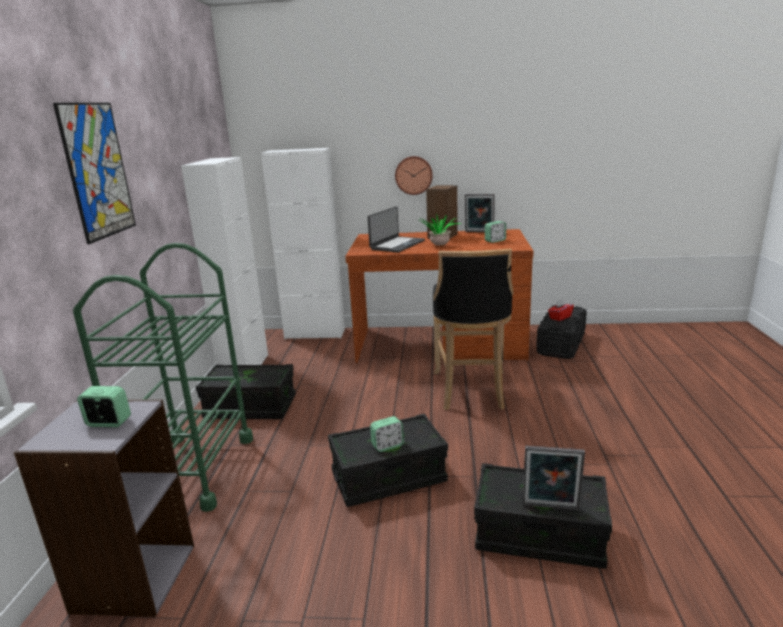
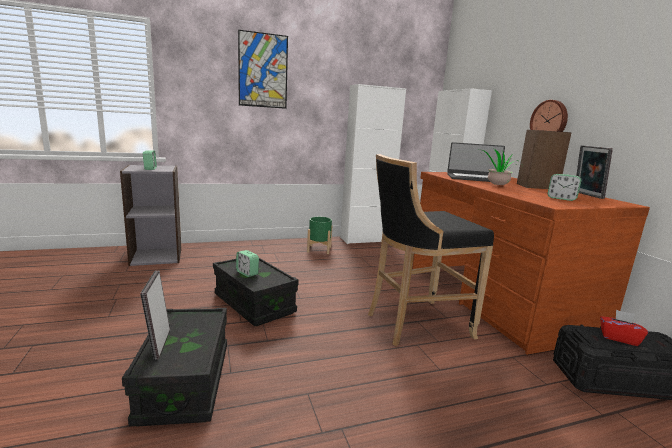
camera: 65 degrees right, 5 degrees down
(191, 470) = (245, 249): green cart -> none
(250, 407) = (319, 249): black storage box -> green planter

